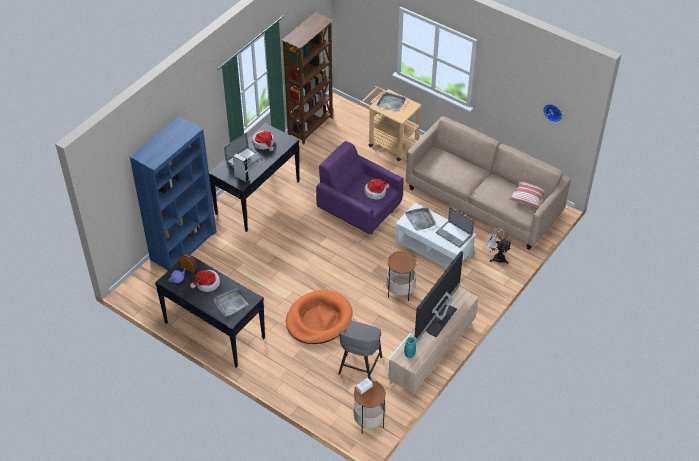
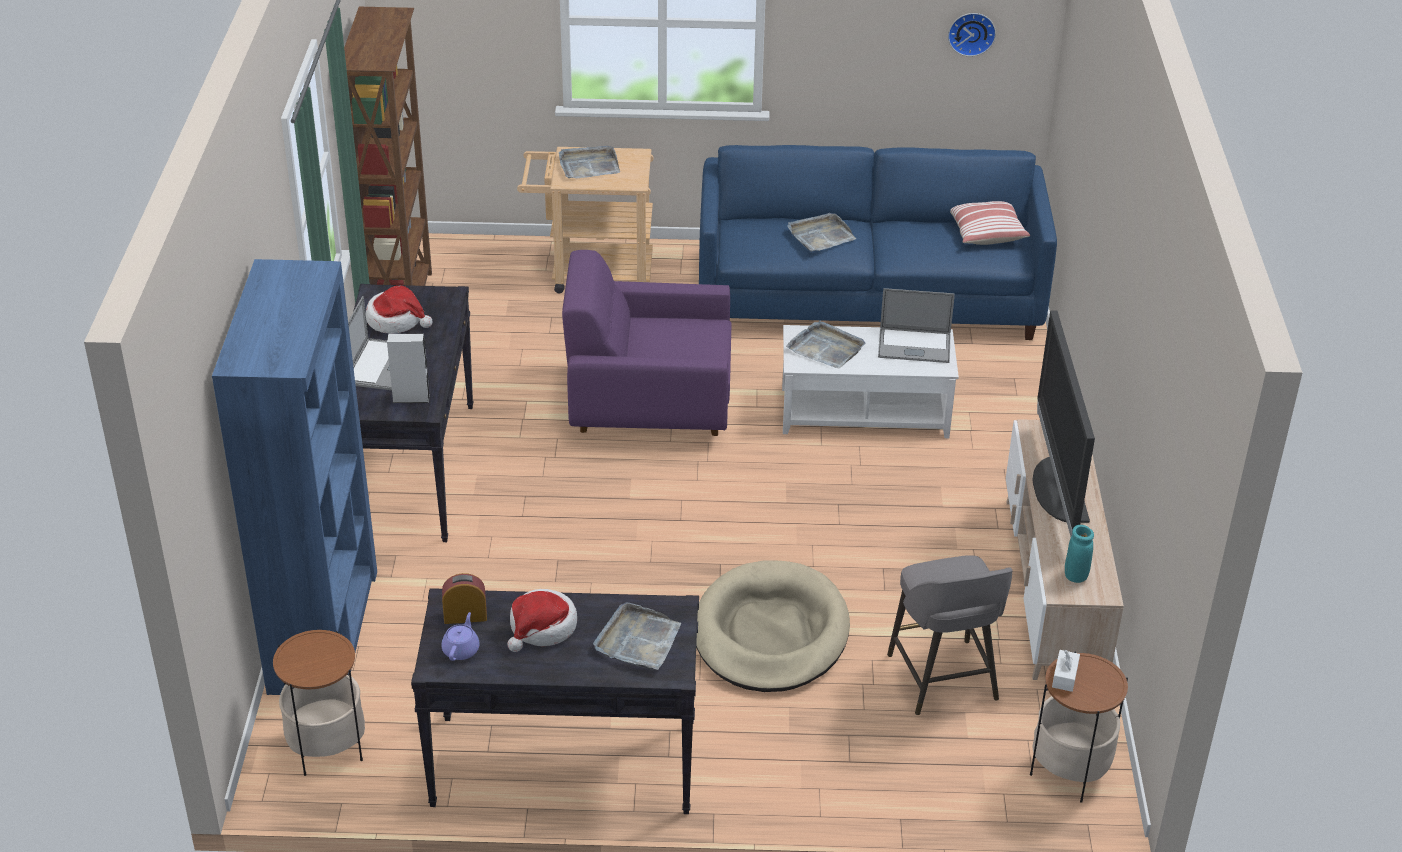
camera: 35 degrees left, 10 degrees down
(319, 319) = (770, 633): orange dog bed -> beige dog bed
(376, 192) = (690, 337): hat -> none
(400, 291) = (877, 507): side table -> side table (327, 747)
(460, 170) = (820, 235): none -> grey tray
(483, 201) = (869, 298): beige sofa -> blue sofa
(496, 257) = (989, 375): white fan -> none

